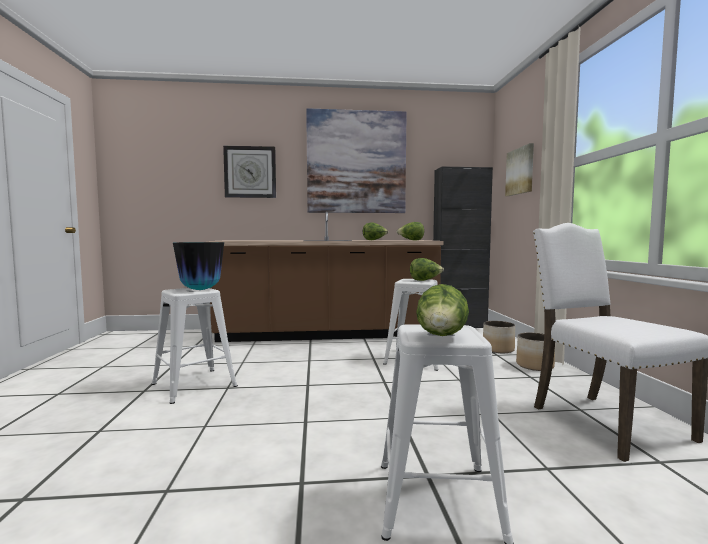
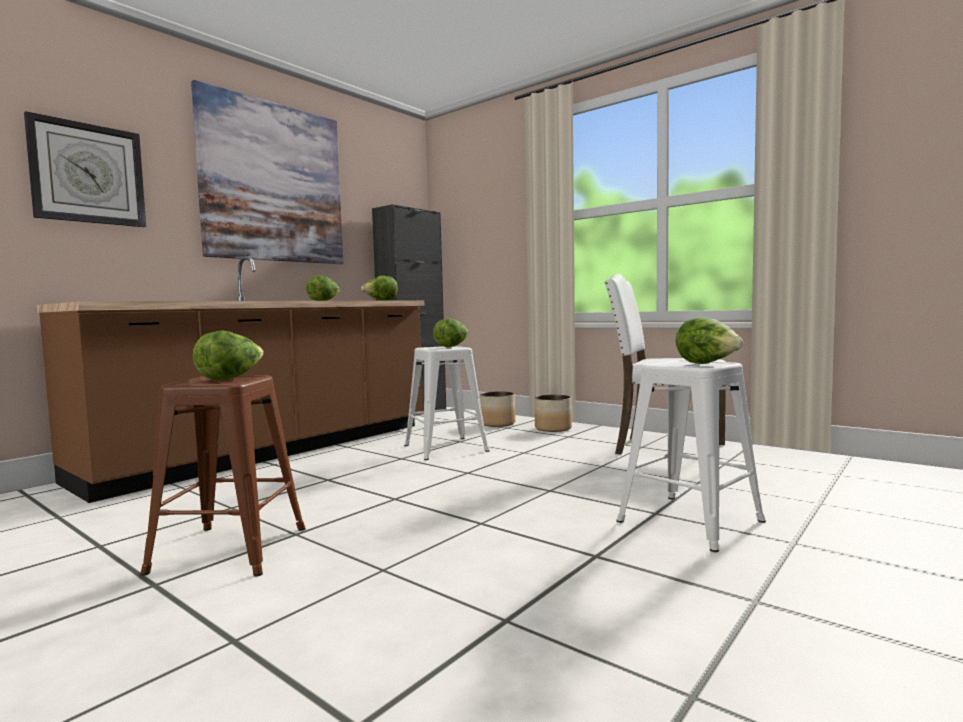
camera: 45 degrees left, 0 degrees up
(195, 385) = (232, 549): white stool -> brown stool
(200, 290) = (230, 378): vase -> lettuce
(520, 171) = (481, 220): picture -> none

